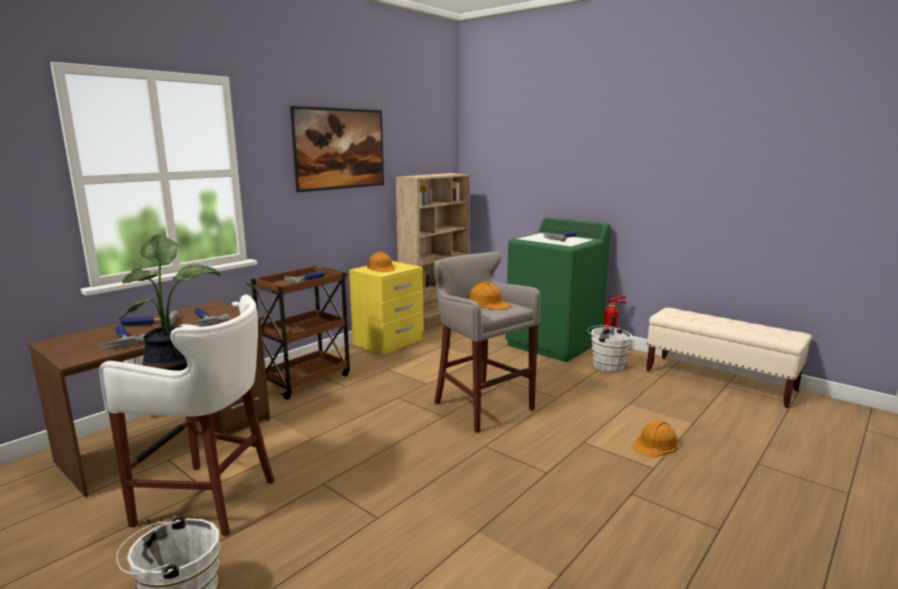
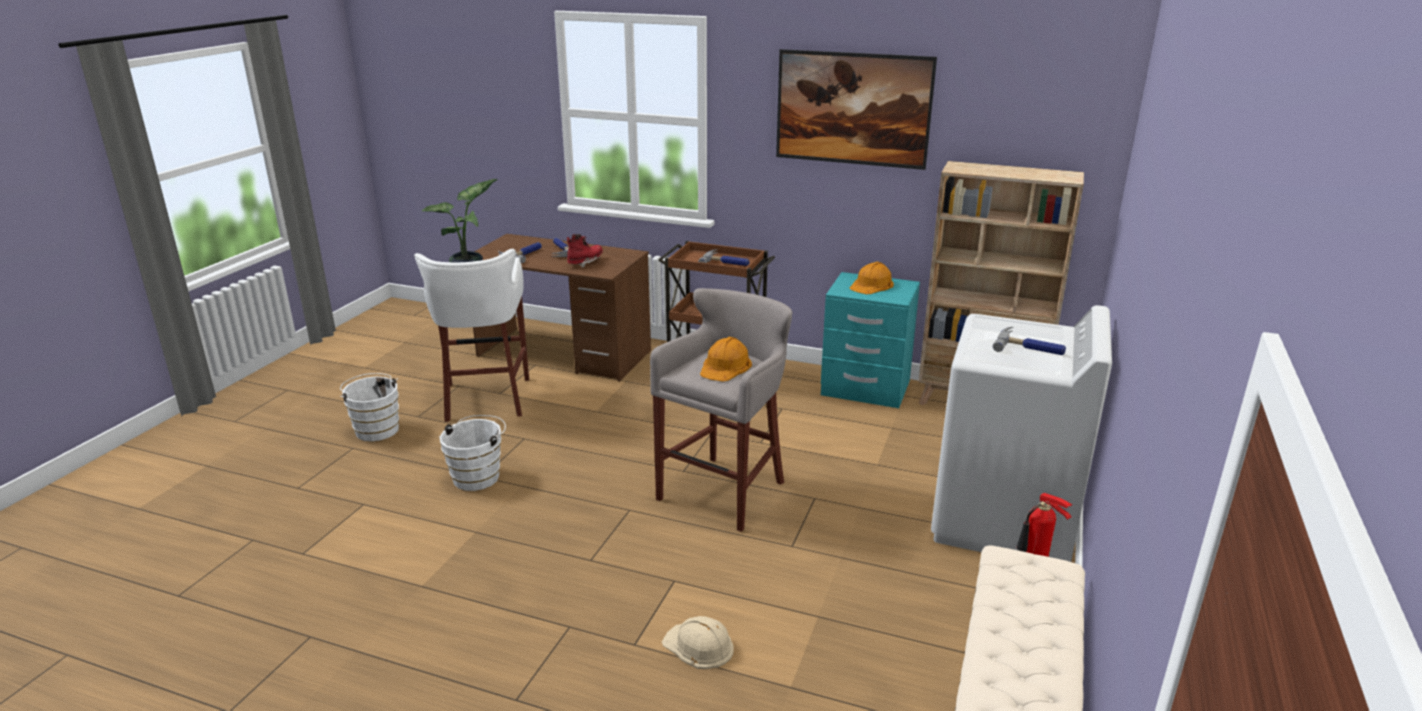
camera: 70 degrees right, 10 degrees up
(202, 320) = (585, 262): hammer -> red boot
(388, 342) = (865, 389): yellow nightstand -> turquoise nightstand
(554, 344) = (1003, 521): green washing machine -> white washing machine
(606, 364) = (960, 584): white bucket -> white bucket (479, 476)
(655, 445) = (699, 646): orange hard hat -> beige hard hat

